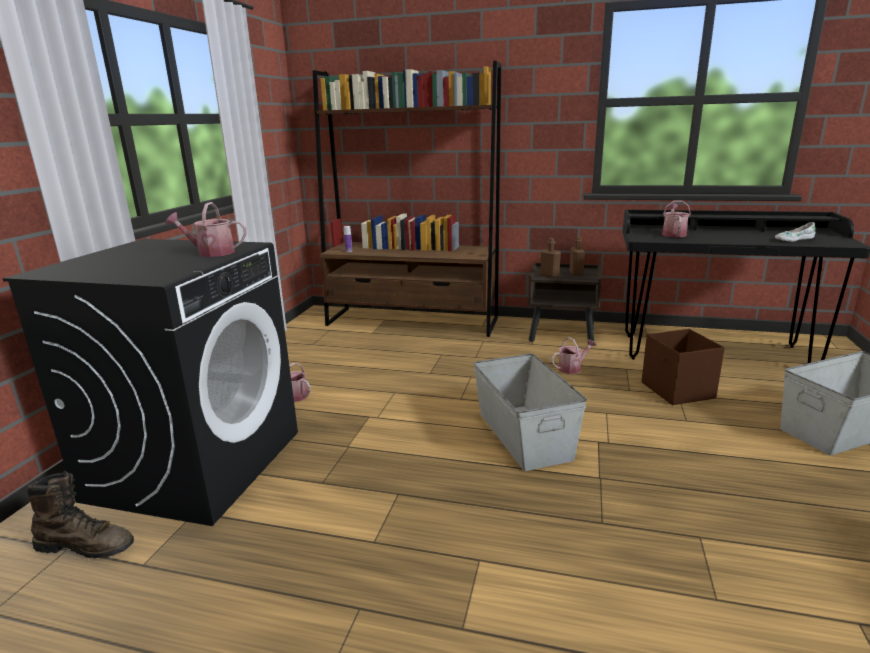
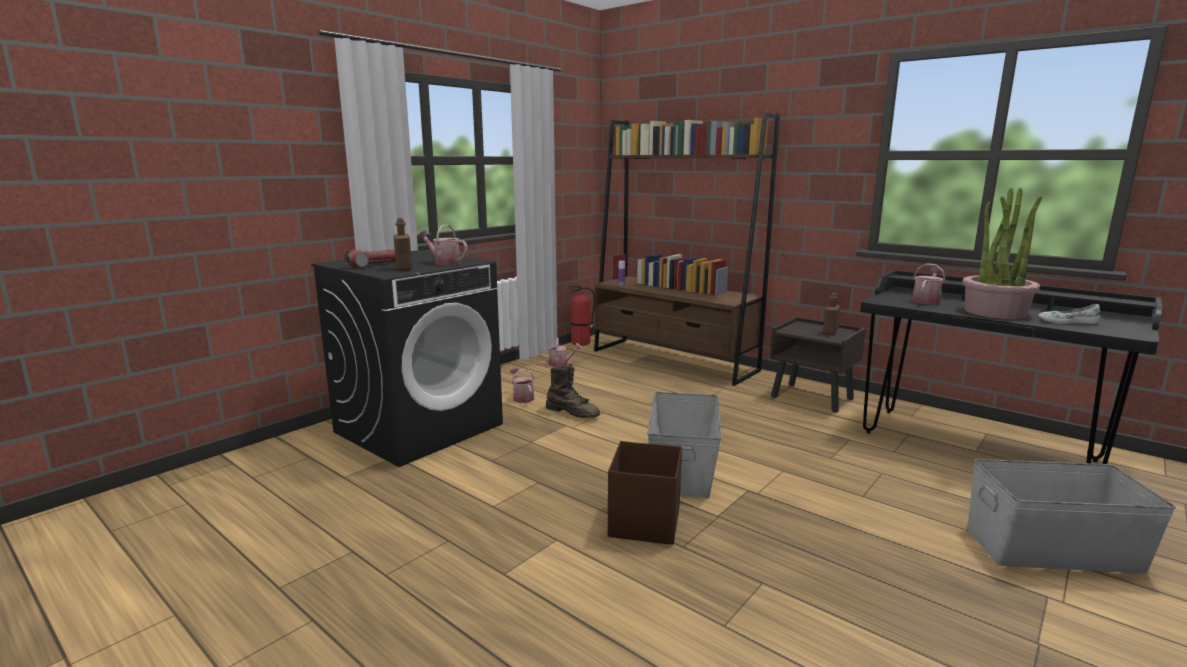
camera: 25 degrees right, 5 degrees down
(87, 546) = (322, 458): brown boot -> brown boot (573, 413)
(113, 268) = (373, 265): none -> flashlight
(304, 319) = (580, 343): none -> fire extinguisher
(549, 275) = (798, 330): brown bottle -> brown bottle (404, 268)
(572, 368) = (790, 427): watering can -> watering can (561, 364)
(677, 391) = (885, 470): brown storage box -> brown storage box (644, 523)
(736, 238) = (995, 312): none -> potted plant

